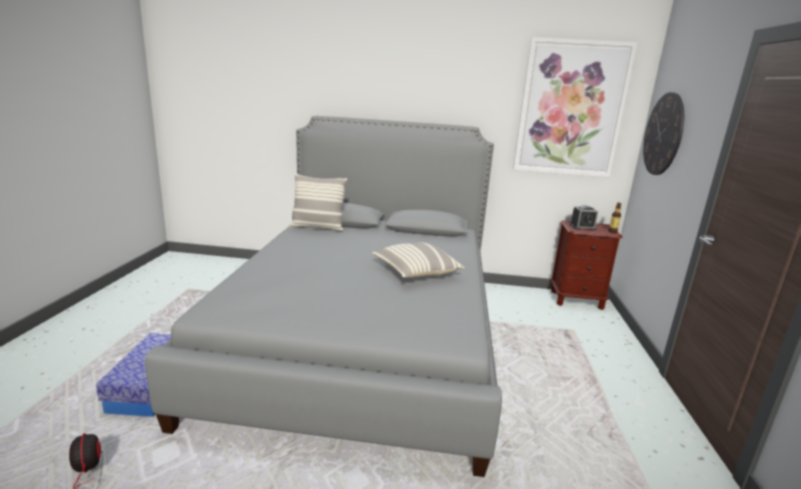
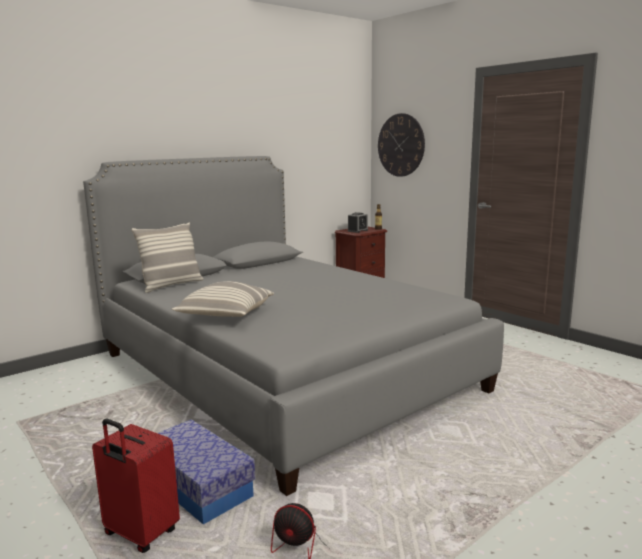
camera: 45 degrees left, 5 degrees down
(82, 394) = (140, 534): none -> red suitcase
(415, 272) = (334, 283): pillow -> pillow (225, 315)
(570, 109) = (326, 133): picture -> none

